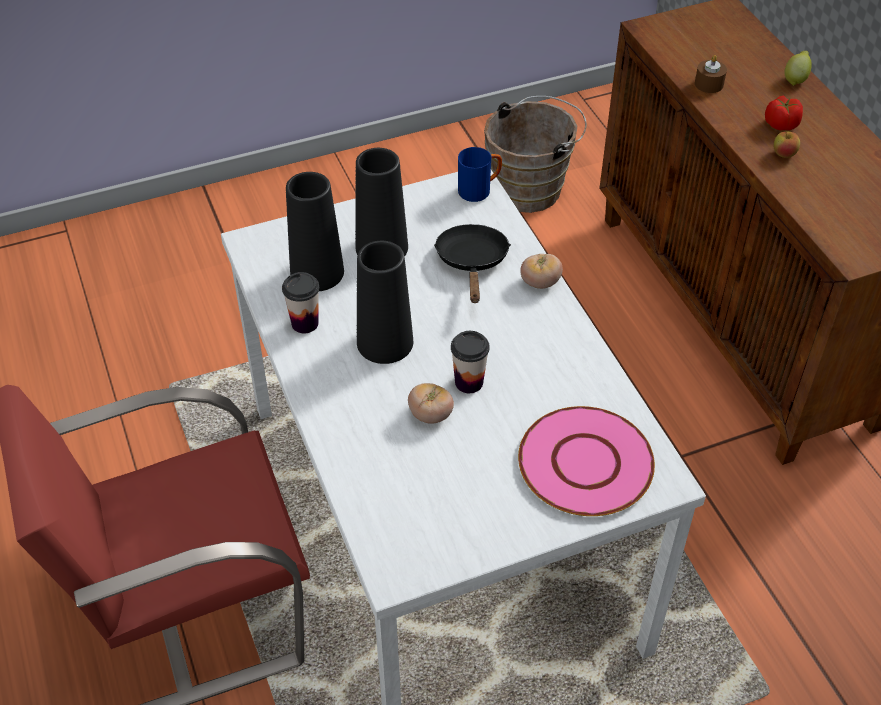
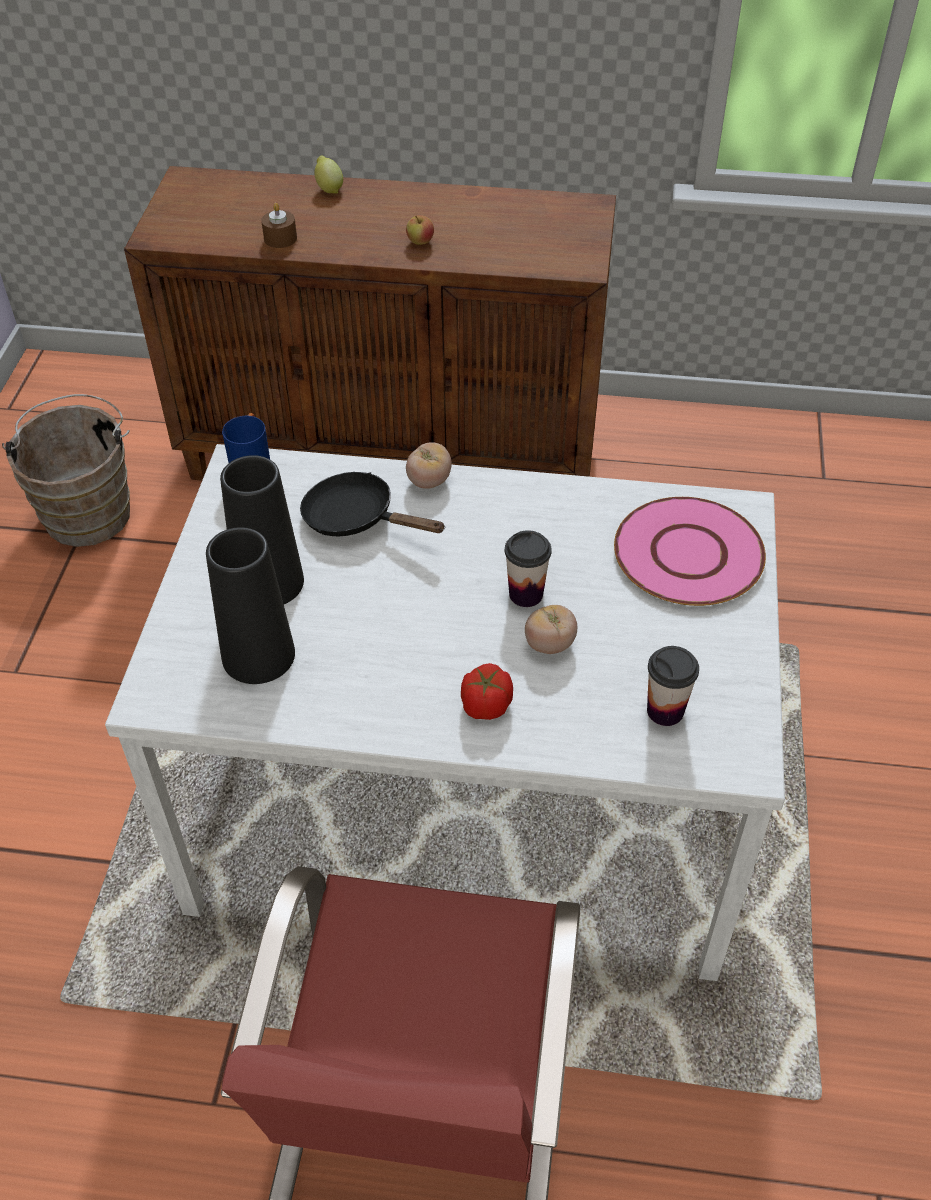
camera: 60 degrees left, 0 degrees up
(305, 323) = (332, 699): cup -> cup (665, 711)
(385, 342) = (417, 639): black vase -> none
(780, 124) = (380, 225): tomato -> tomato (486, 705)

